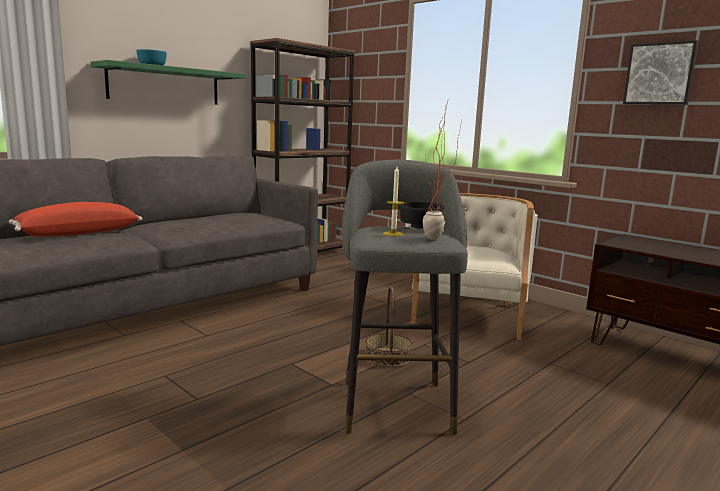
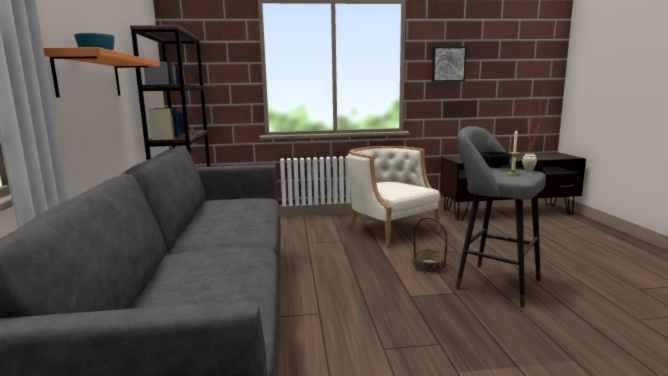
camera: 50 degrees left, 0 degrees up
(78, 233) = (200, 263): red pillow -> none
(165, 85) = (90, 76): green shelf -> orange shelf

